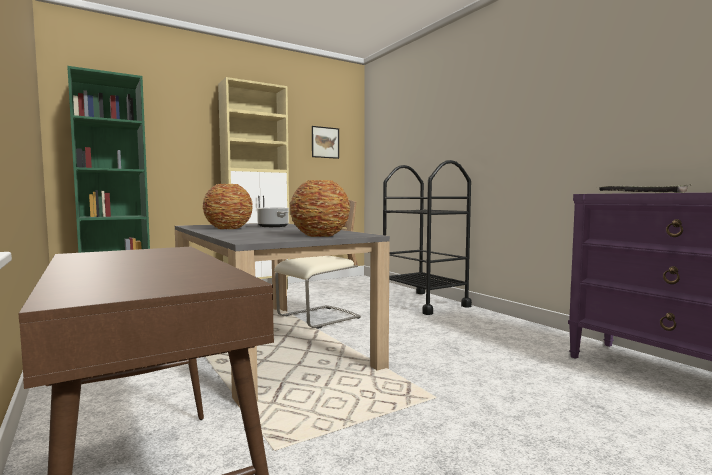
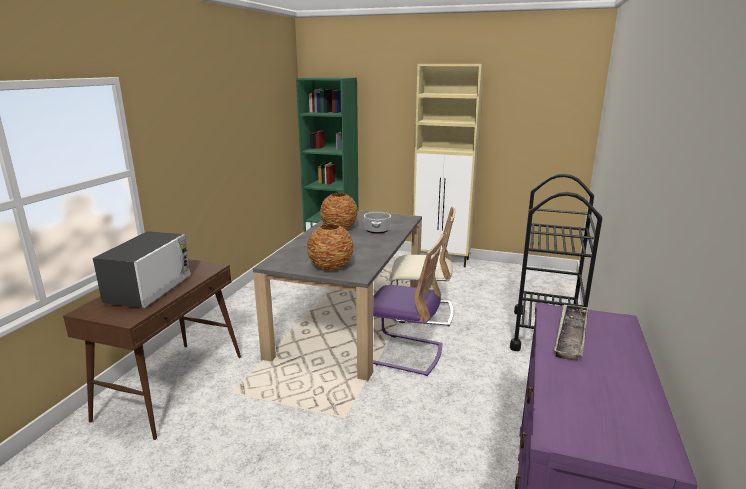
camera: 50 degrees right, 15 degrees up
(139, 267) = (150, 289): none -> microwave
(325, 142) = (541, 116): picture -> none
(368, 343) = (403, 353): none -> purple chair

